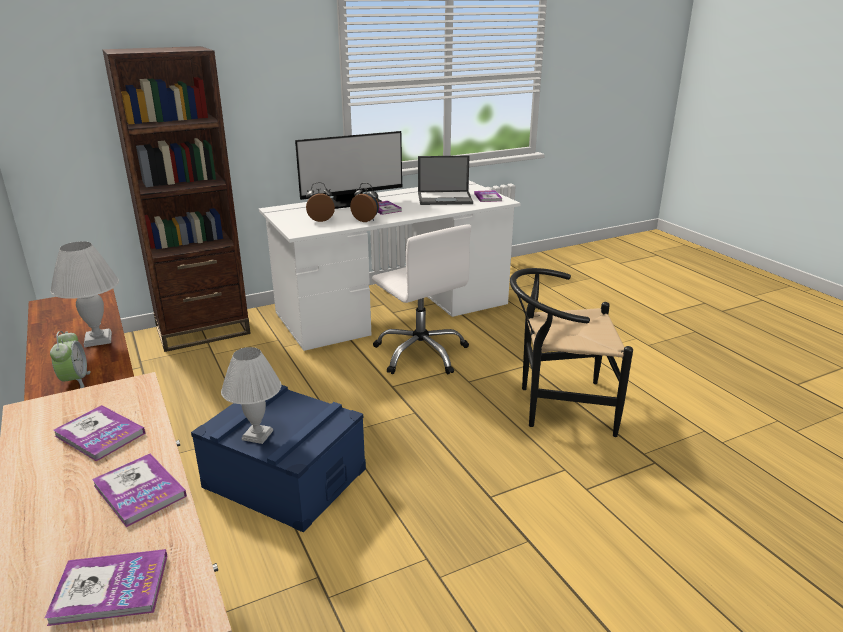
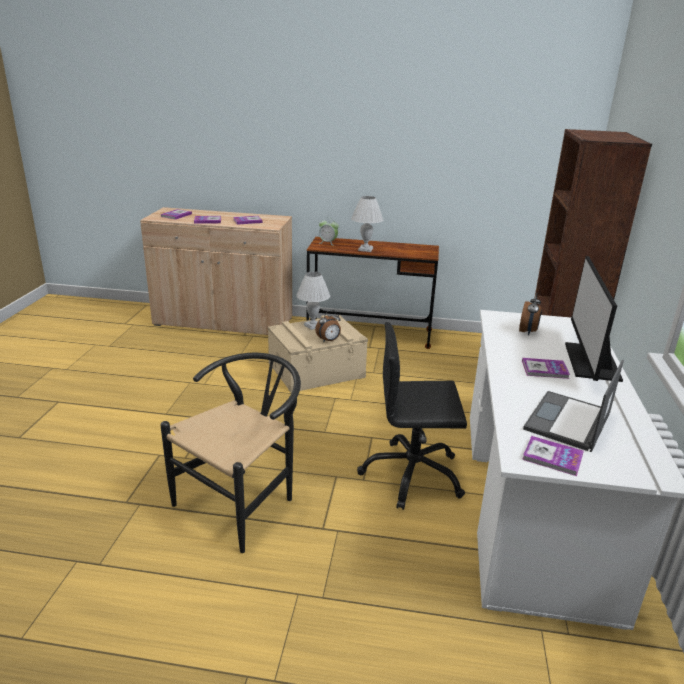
camera: 125 degrees right, 0 degrees up
(284, 478) = (316, 370): blue storage box -> beige storage box
(366, 220) = (507, 349): alarm clock -> alarm clock (328, 340)
(421, 353) = (412, 475): white office chair -> black office chair

